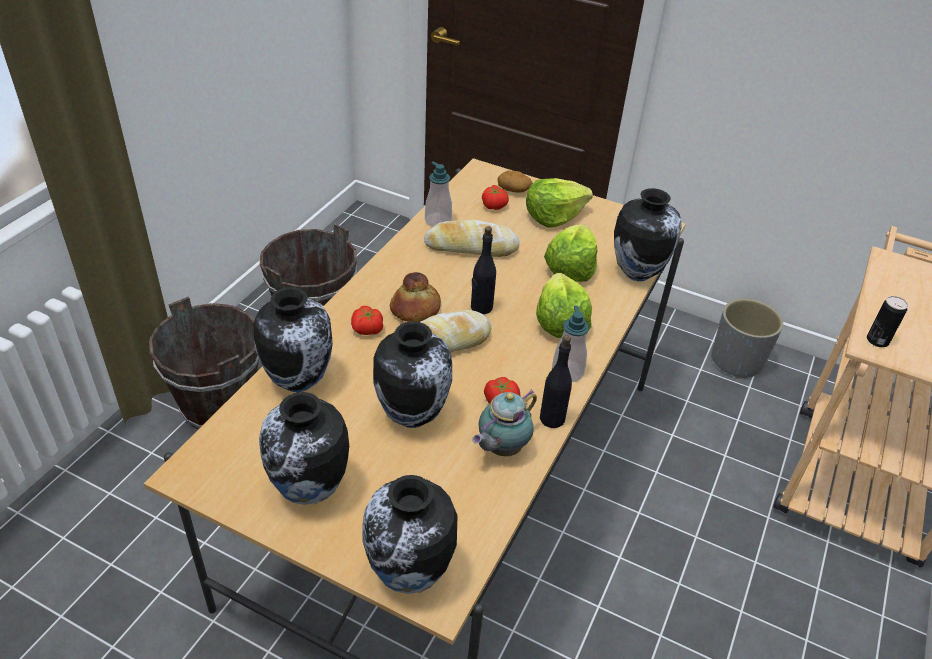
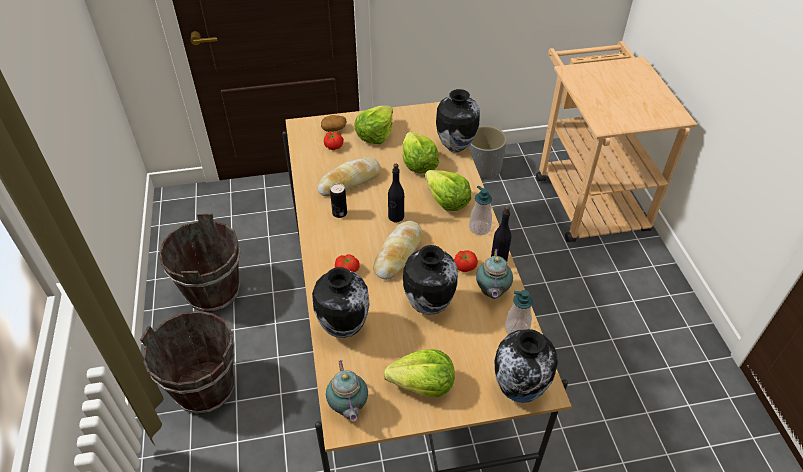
camera: 35 degrees left, 5 degrees up
(210, 460) = (348, 408): none -> teapot
(309, 491) = (422, 385): vase -> lettuce
(416, 309) = (361, 241): bread -> none
(438, 221) = (311, 175): soap dispenser -> soap dispenser (517, 329)
(877, 341) = (604, 121): can -> can (339, 213)

